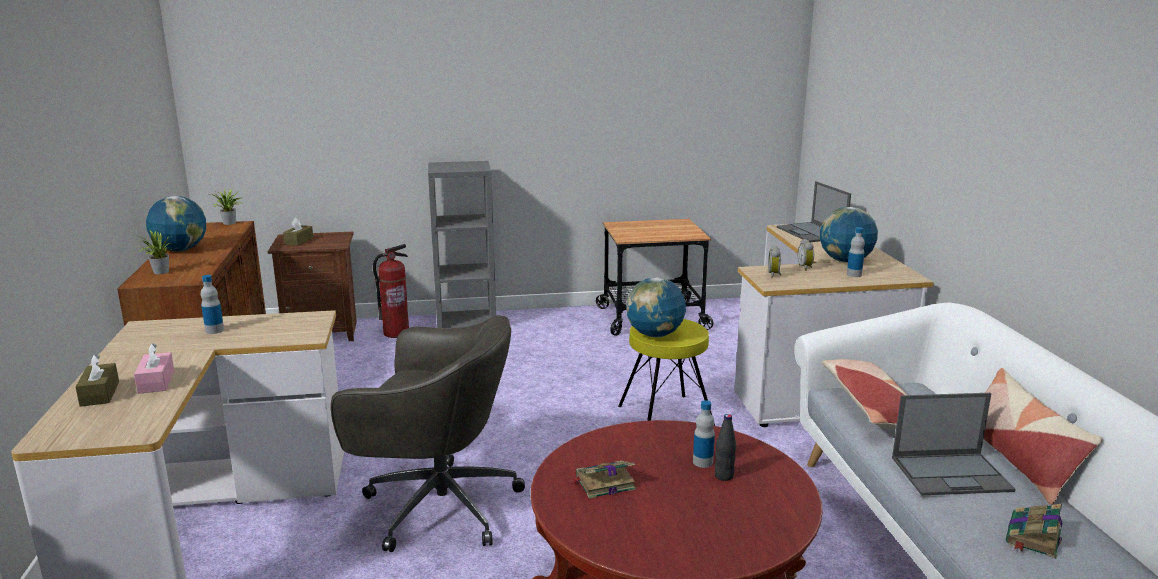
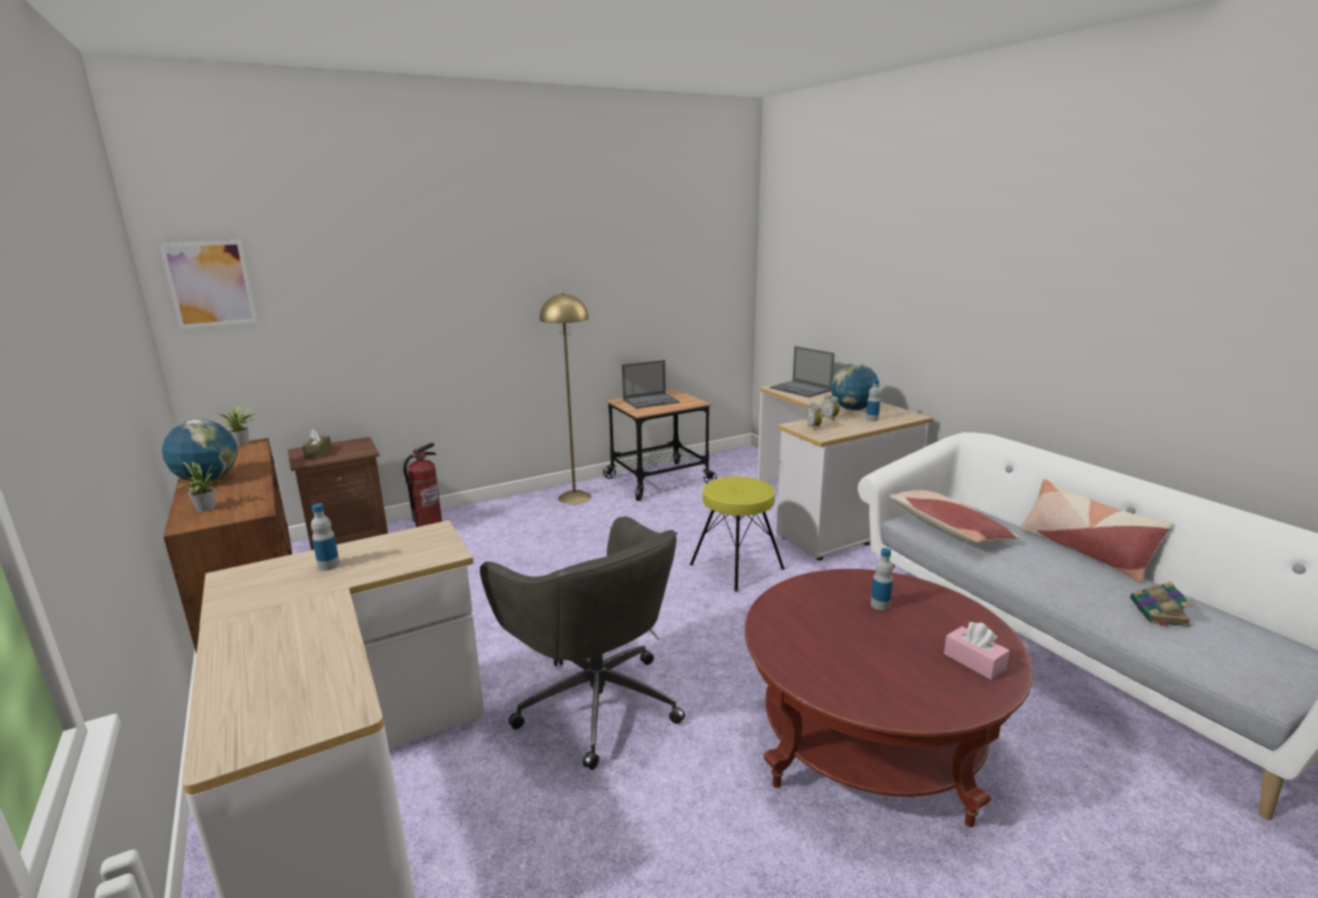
camera: 20 degrees left, 0 degrees up
(100, 394) = (247, 673): brown tissue box -> none
(156, 382) = (311, 641): pink tissue box -> pink tissue box (974, 661)
(225, 76) = (210, 284): none -> picture
(437, 506) = (595, 701): grey office chair -> grey office chair turned 60 degrees clockwise
(467, 323) = (494, 511): grey bookcase -> none
(552, 322) = (575, 497): none -> yellow floor lamp
(603, 483) = (820, 645): book -> none
(655, 335) = (732, 495): globe -> none
(724, 476) = (909, 614): black bottle -> none
(952, 474) = (1056, 573): laptop -> laptop (651, 401)

